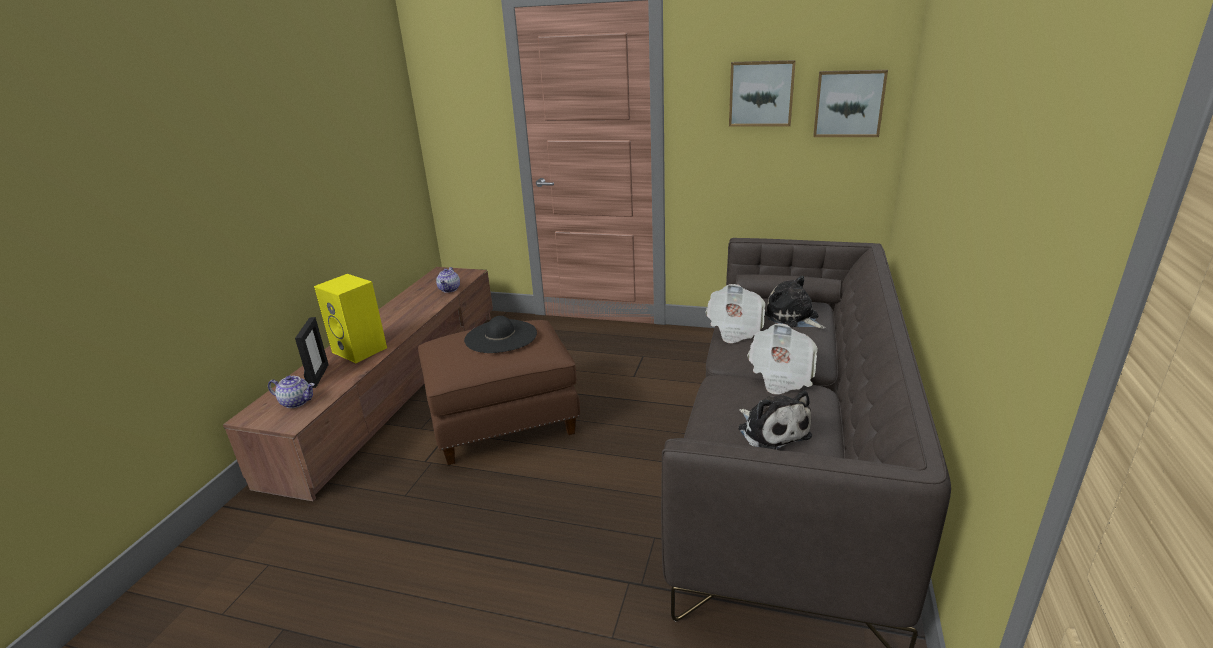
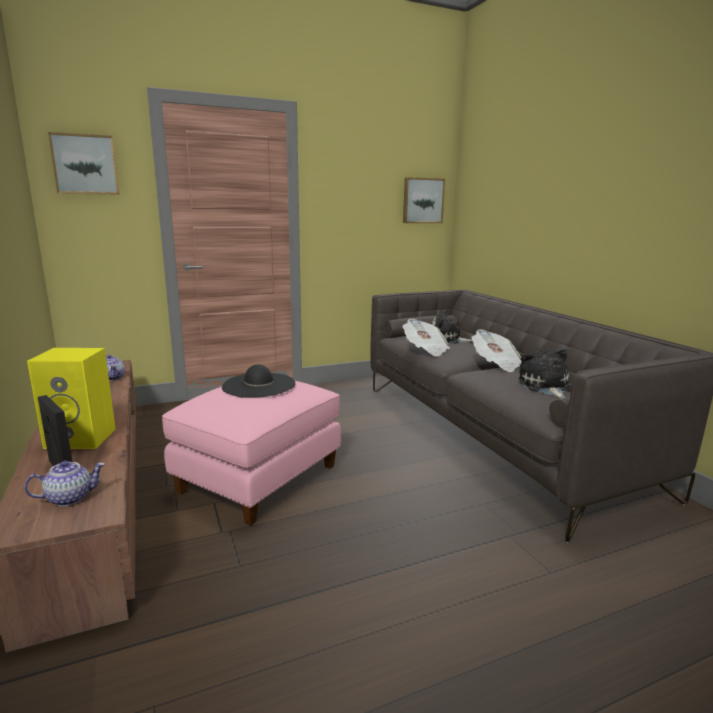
camera: 40 degrees left, 10 degrees down
(503, 421) = (258, 478): brown ottoman -> pink ottoman
(761, 93) = (369, 191): picture -> picture (85, 164)
(771, 431) = (545, 386): plush toy -> plush toy turned 120 degrees counterclockwise

